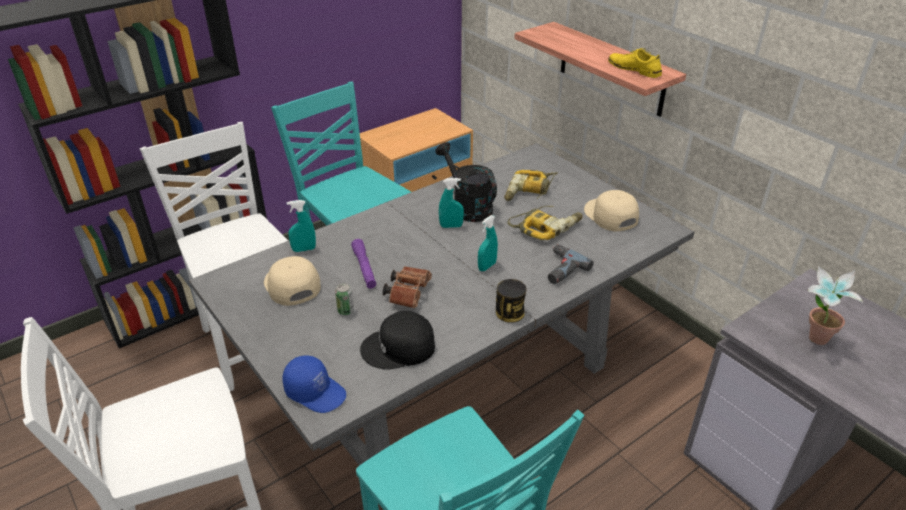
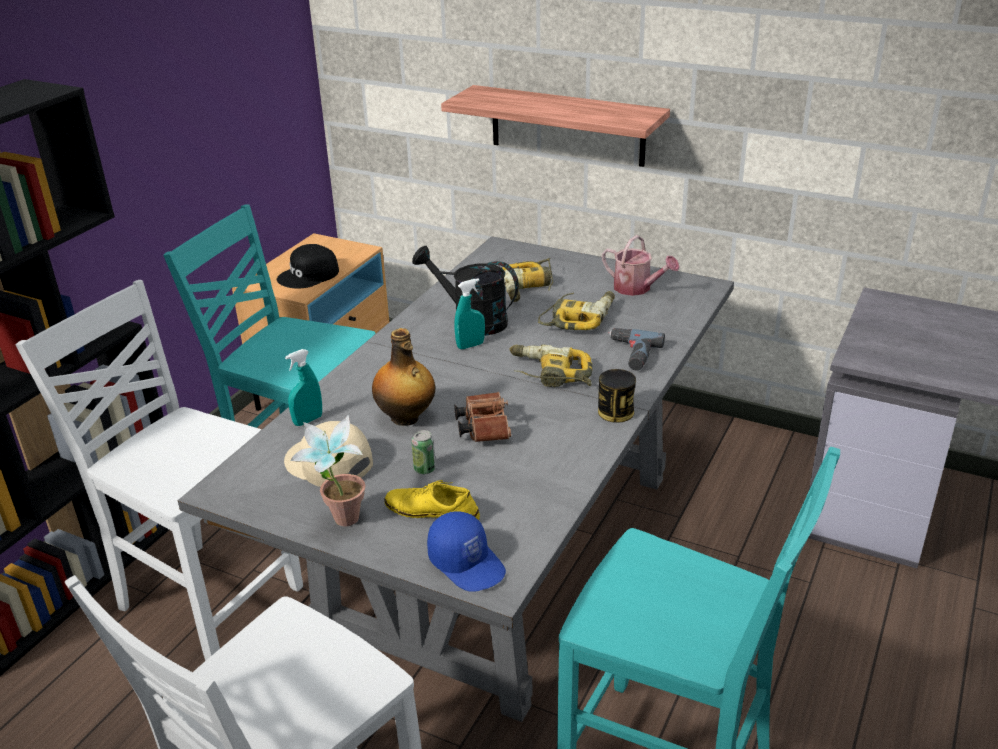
camera: 25 degrees left, 5 degrees down
(316, 392) = (467, 563): blue cap -> blue cap turned 45 degrees clockwise
(364, 268) = (406, 418): purple flashlight -> bottle
(399, 348) = (525, 486): black cap -> black cap (309, 275)
(487, 266) = (549, 374): turquoise spray bottle -> power drill
(610, 215) = (637, 288): beige cap -> watering can
(634, 69) = (613, 114): yellow shoe -> yellow shoe (432, 511)
(813, 341) = (919, 349): potted plant -> potted plant (339, 523)

